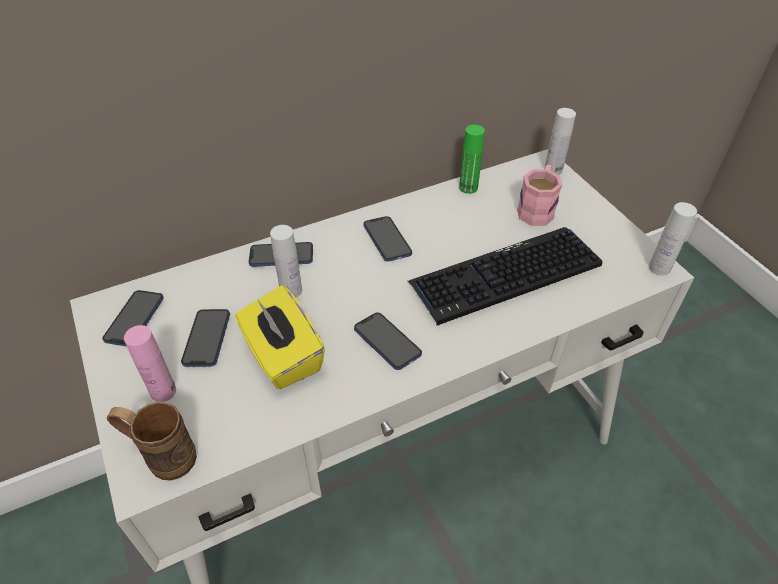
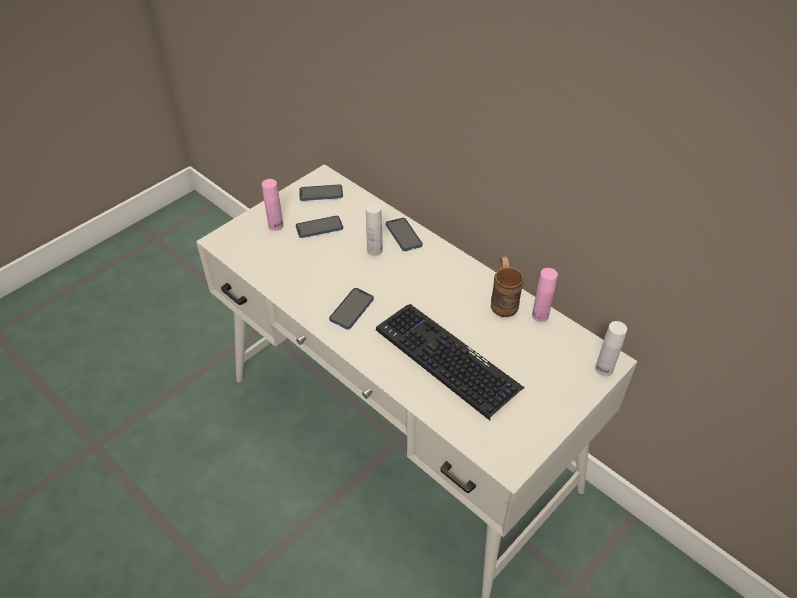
camera: 70 degrees right, 0 degrees up
(162, 456) = (236, 241): brown mug -> brown mug (503, 301)
(283, 356) = (319, 264): yellow tissue box -> none
(387, 240) = (449, 283): phone -> none
(468, 187) = (540, 315): green bottle -> pink bottle
(537, 208) = (540, 366): pink mug -> none
(659, 268) = (511, 465): white bottle -> none

